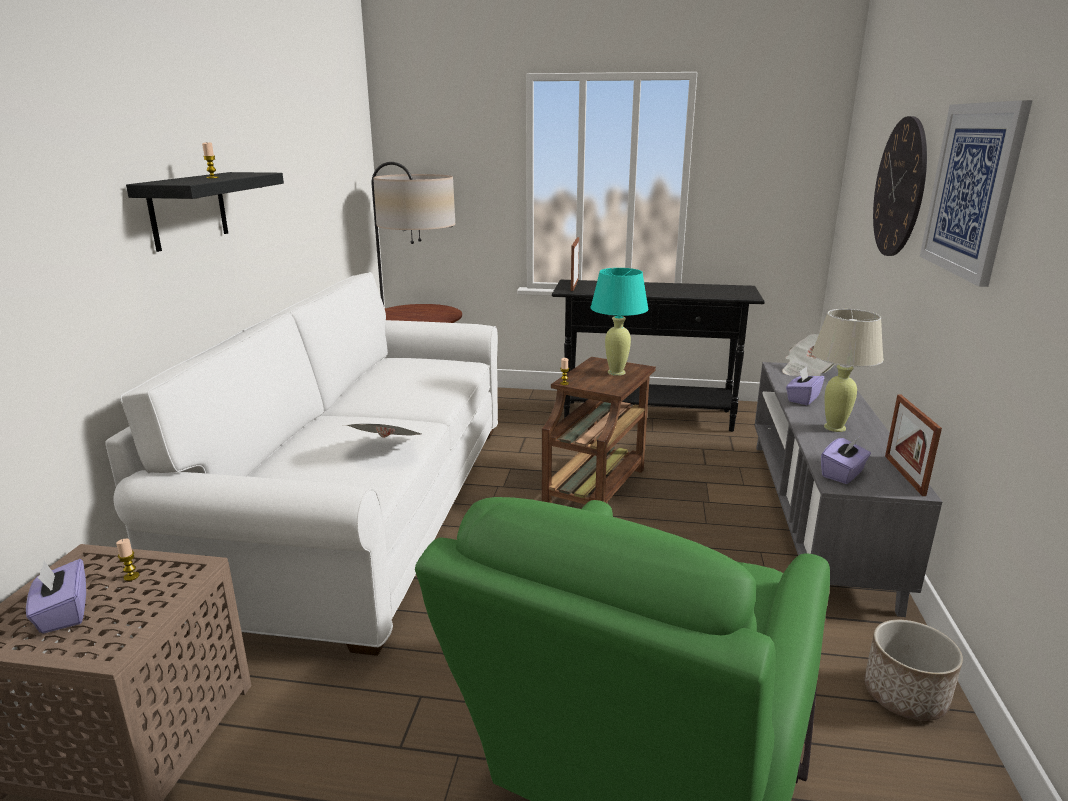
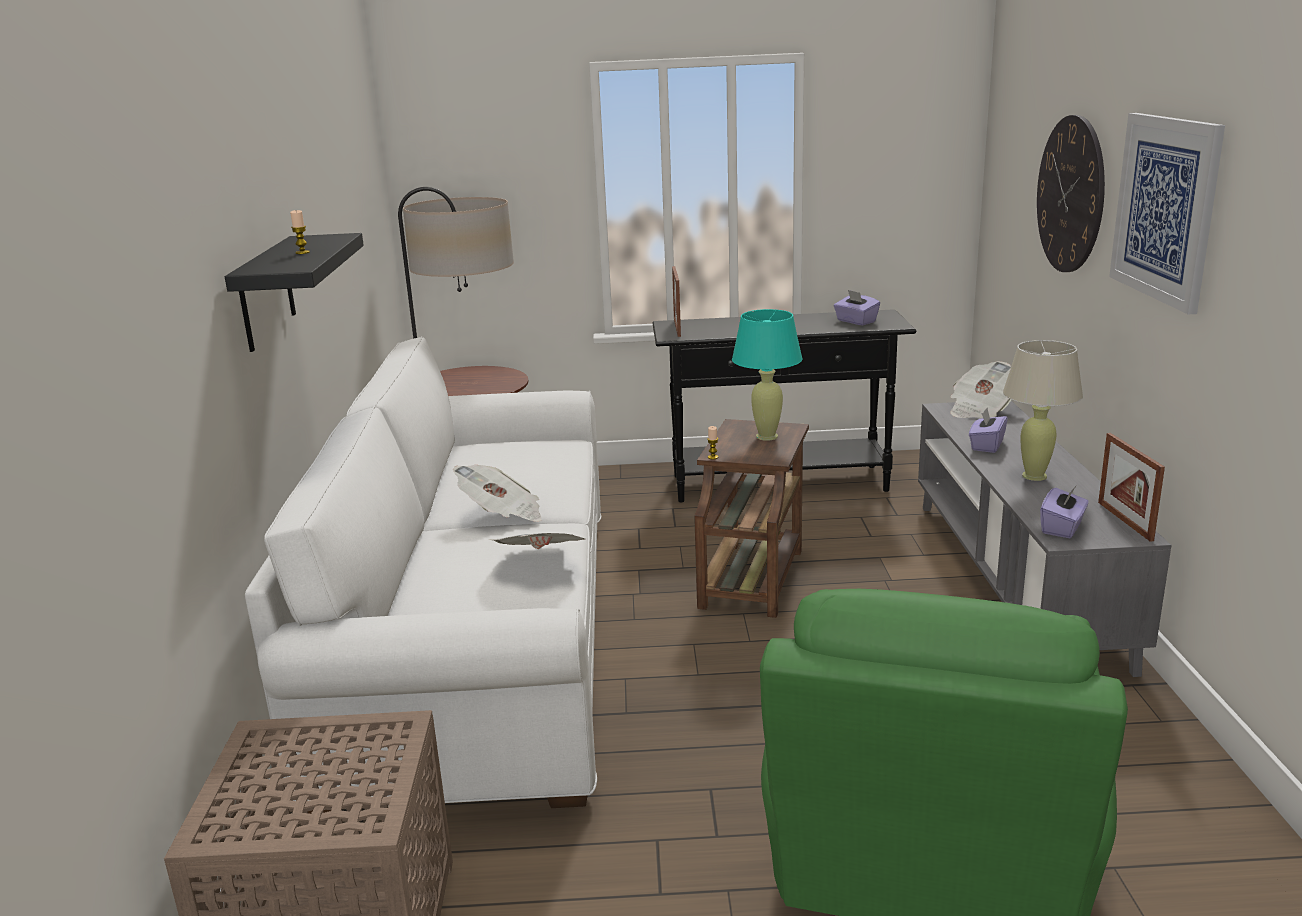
camera: 10 degrees left, 0 degrees up
(63, 613) = (285, 796): purple tissue box -> purple tissue box (855, 321)
(131, 576) = (333, 746): candle -> none
(385, 409) = (502, 514): none -> newspaper
(904, 695) = (1161, 755): planter -> none

